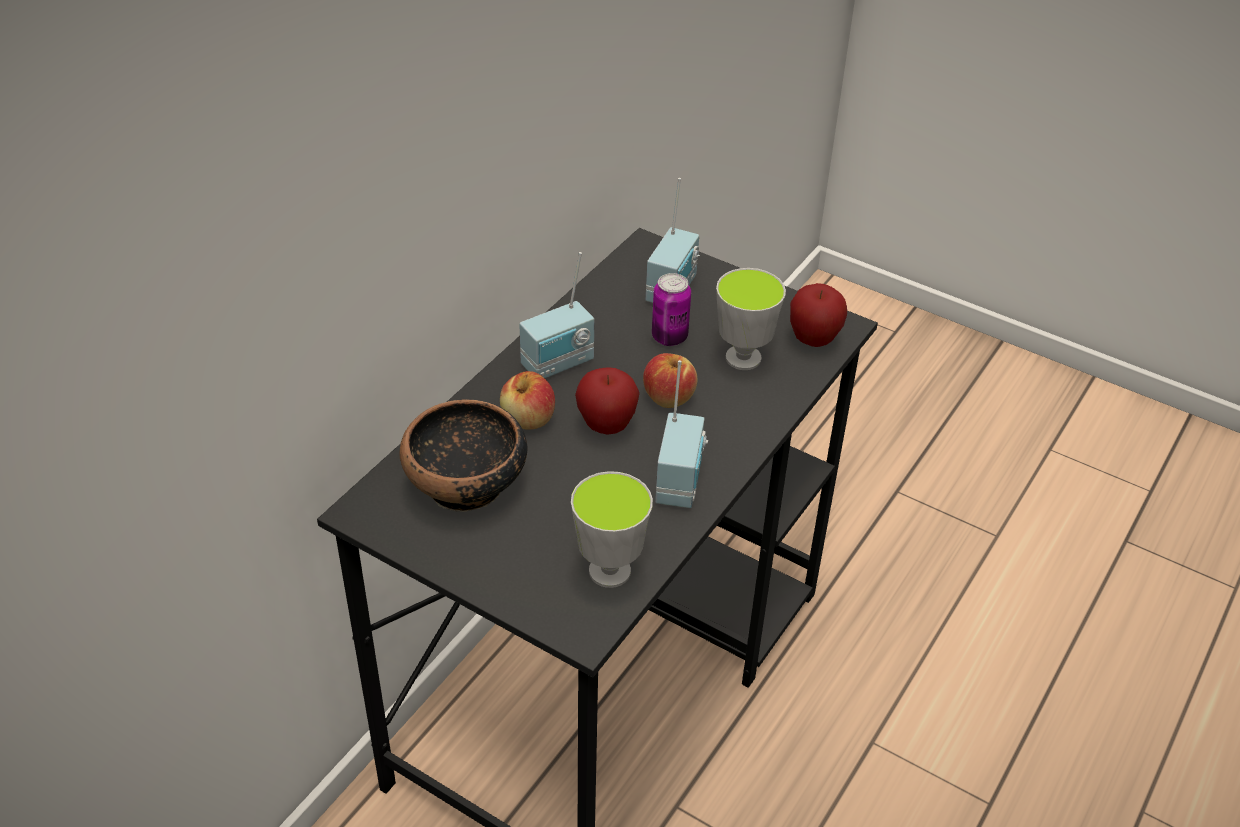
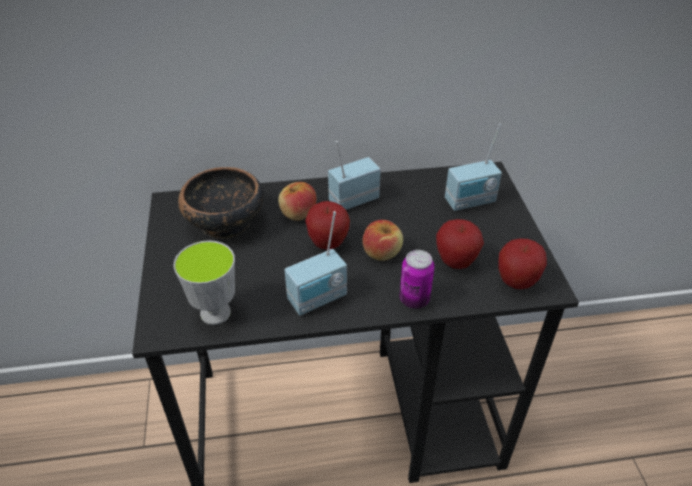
camera: 50 degrees right, 0 degrees up
(559, 365) = (352, 199): radio -> radio turned 135 degrees clockwise
(669, 337) = (430, 224): can -> can (414, 299)
(743, 358) = (455, 262): cup -> apple

